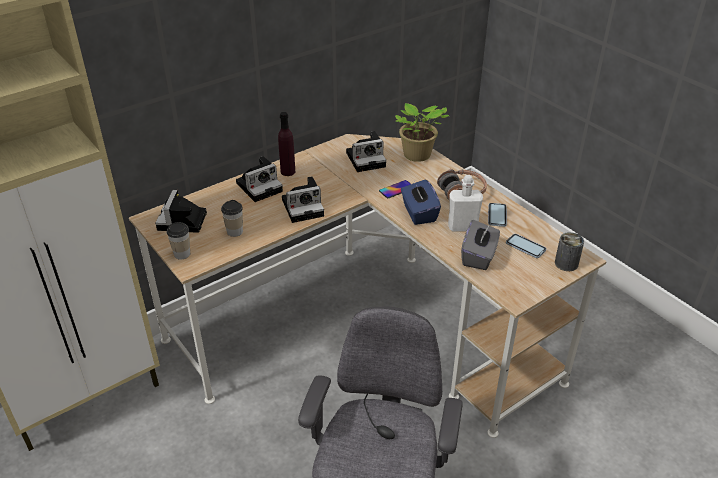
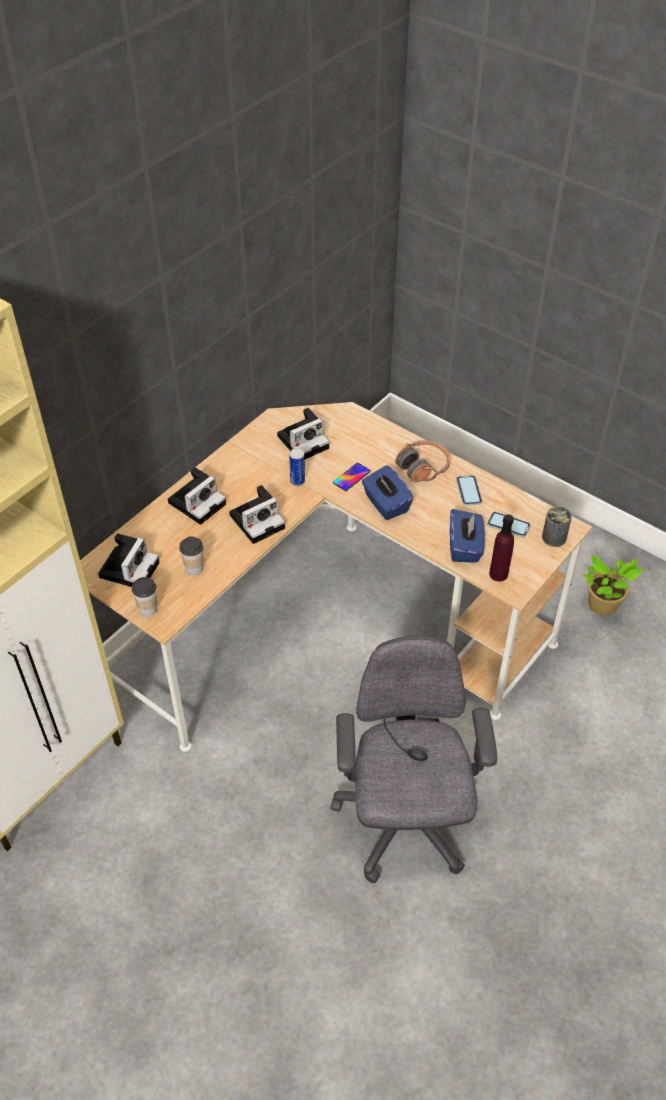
camera: 15 degrees left, 10 degrees up
(182, 222) = (129, 568): camera -> camera turned 150 degrees counterclockwise
(288, 172) = (221, 475): purple bottle -> purple bottle (498, 574)
(349, 185) = (297, 481): none -> can
(417, 156) = (358, 426): potted plant -> potted plant (603, 606)
(462, 227) = (437, 513): white bottle -> none
(479, 256) = (465, 547): grey tissue box -> blue tissue box

